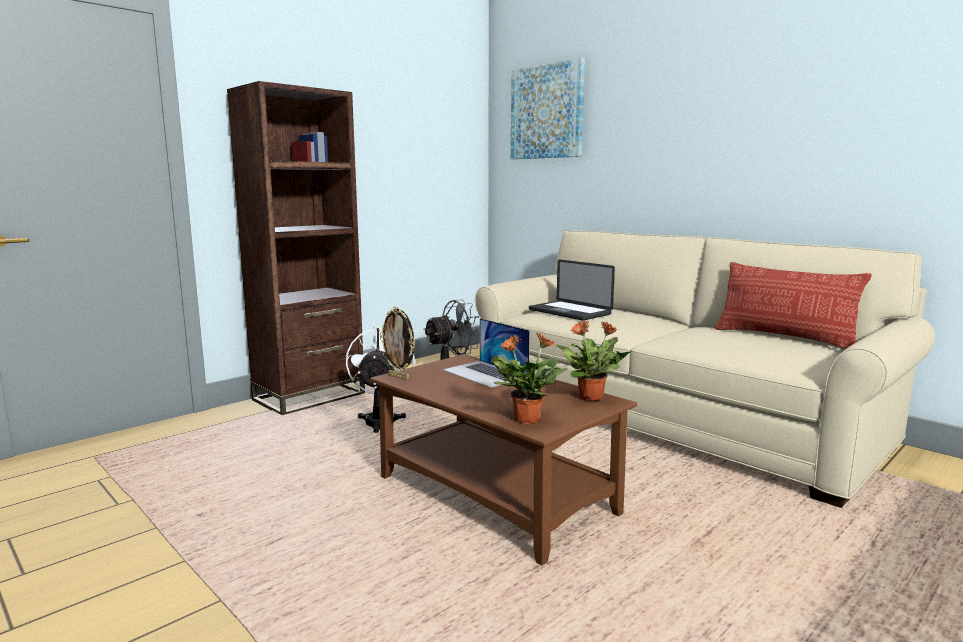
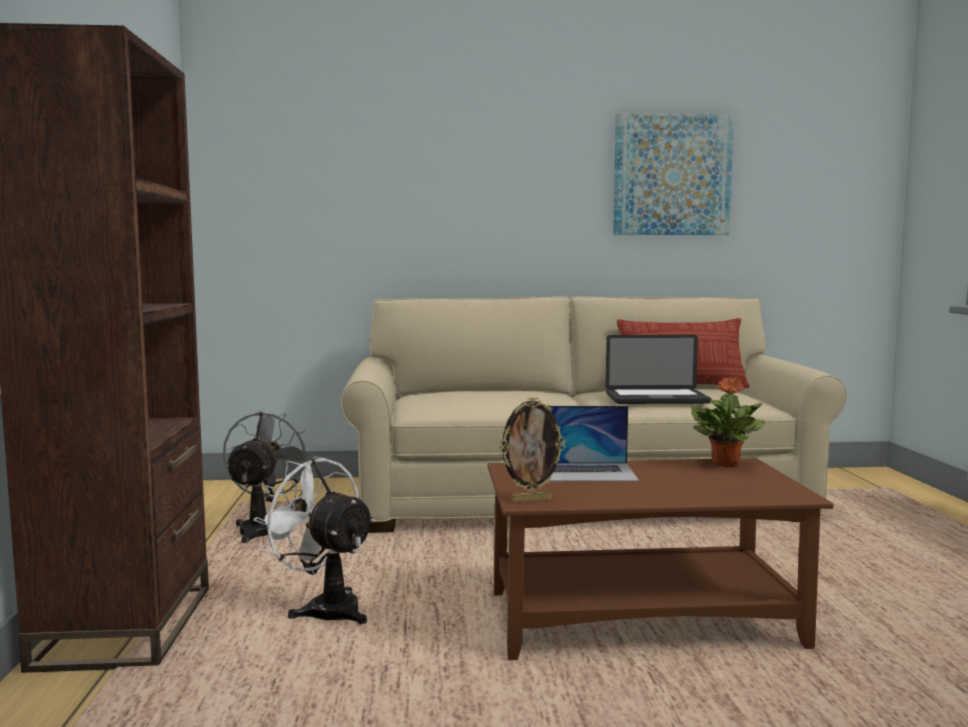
camera: 50 degrees left, 5 degrees down
(526, 419) = (761, 493): potted plant -> none
(547, 112) = (304, 142): picture -> picture (671, 175)
(569, 312) = (460, 399): laptop -> laptop (656, 399)

